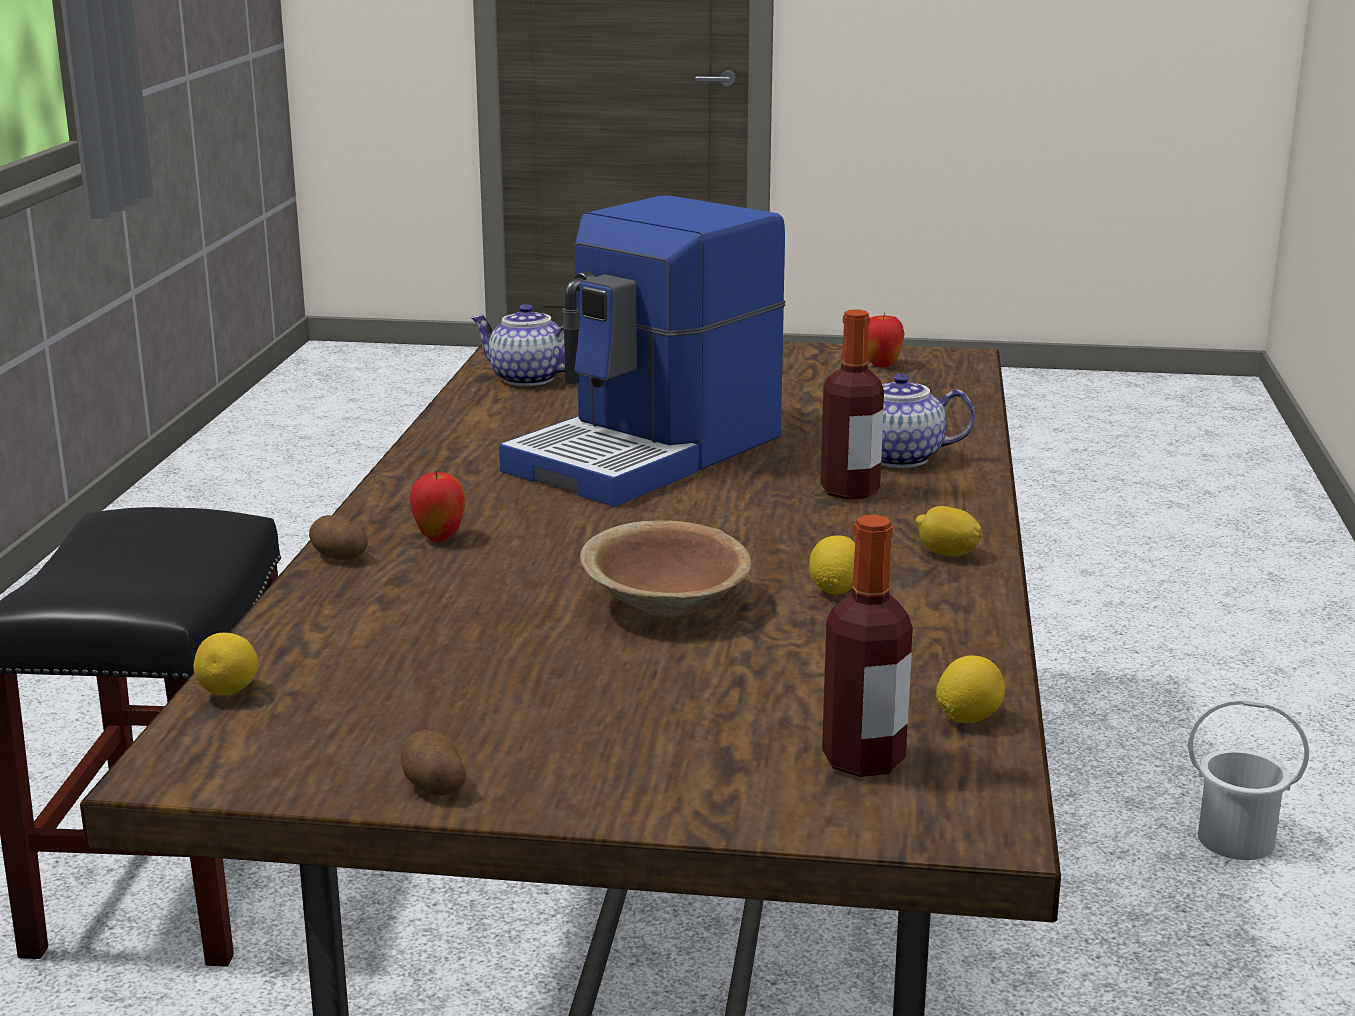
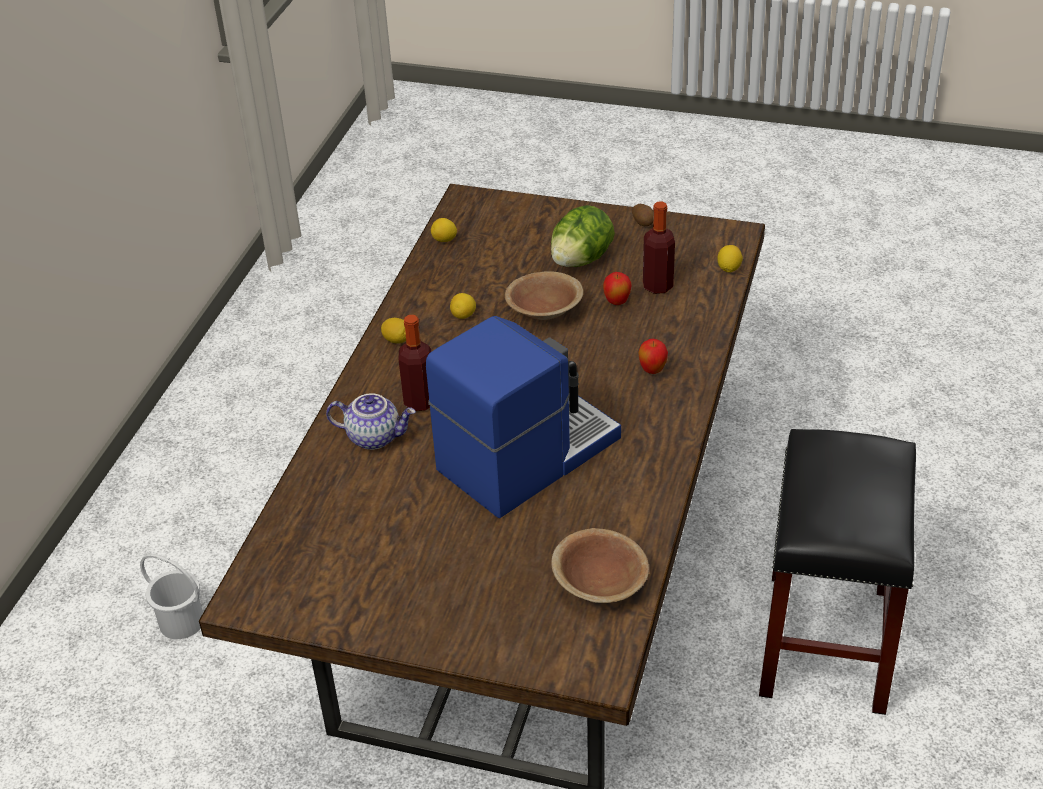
camera: 170 degrees left, 20 degrees up
(337, 556) = (703, 357): potato -> none
(526, 379) = (600, 583): teapot -> brown bowl
(599, 693) = (581, 260): none -> lettuce
(863, 760) = (491, 224): bottle -> bottle (657, 286)
(881, 365) = (313, 589): apple -> apple (617, 302)

